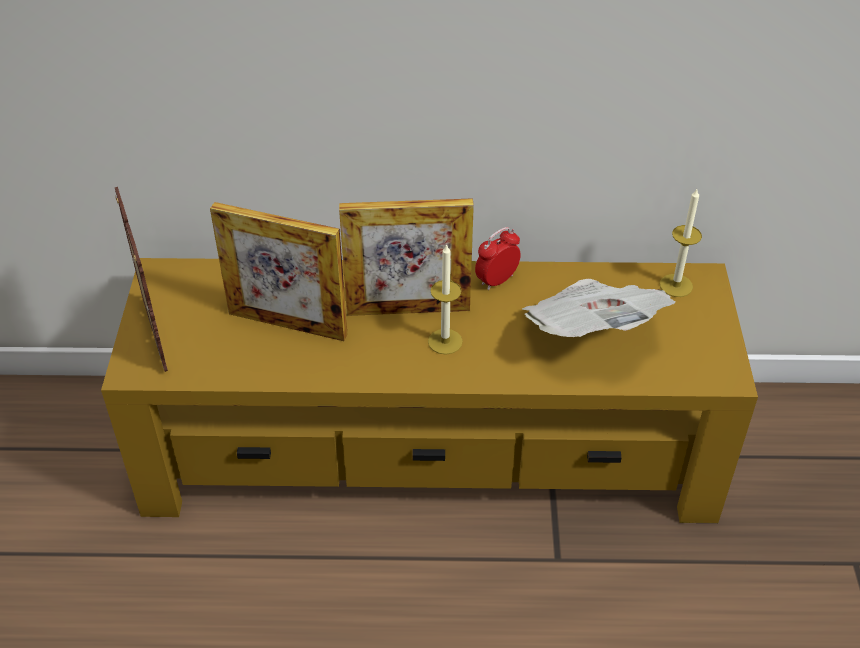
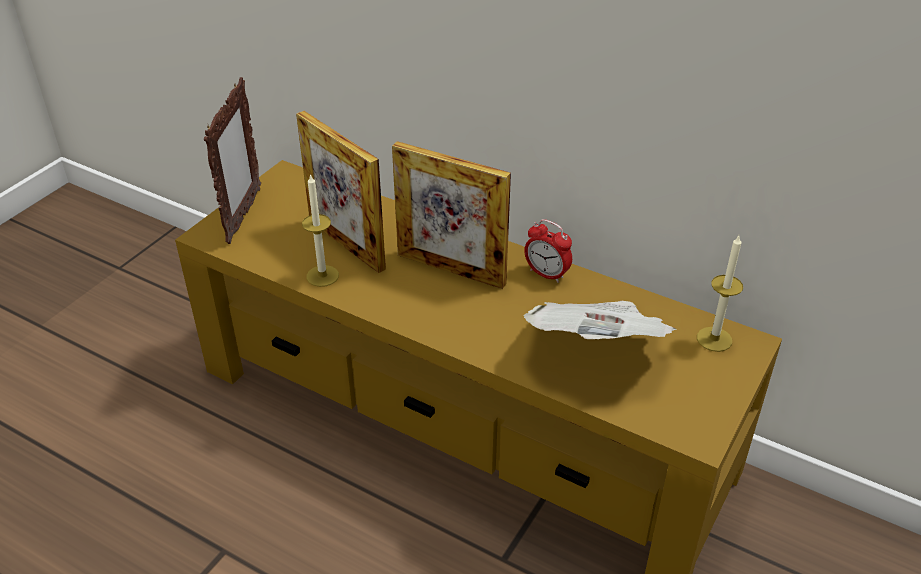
camera: 30 degrees right, 5 degrees down
(445, 341) = (460, 305): candle -> candle (322, 276)
(497, 280) = (546, 274): alarm clock -> alarm clock turned 135 degrees counterclockwise

